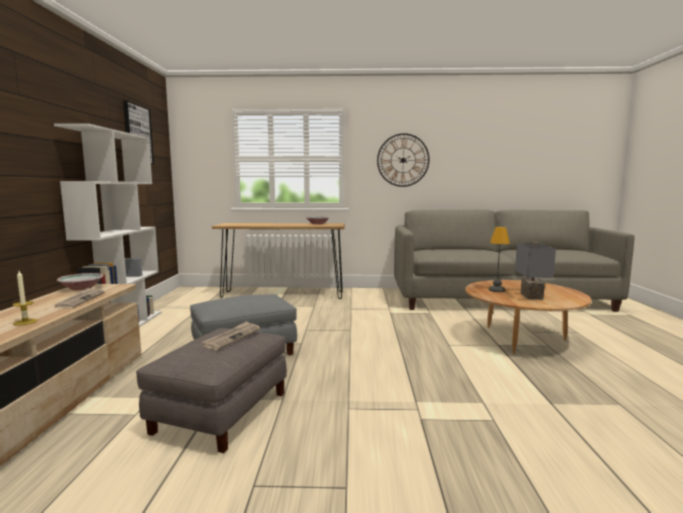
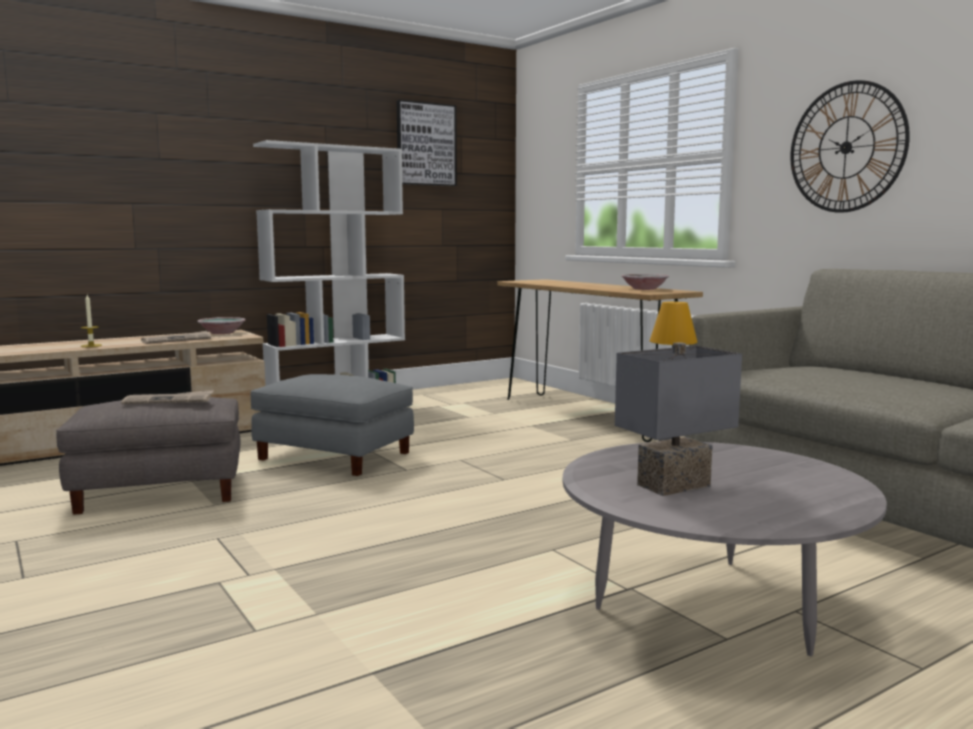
camera: 55 degrees right, 0 degrees up
(521, 340) = (710, 605): brown coffee table -> grey coffee table

